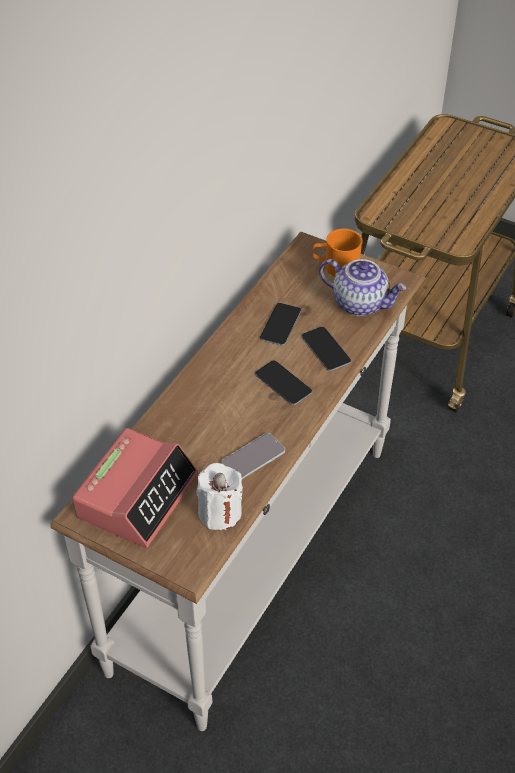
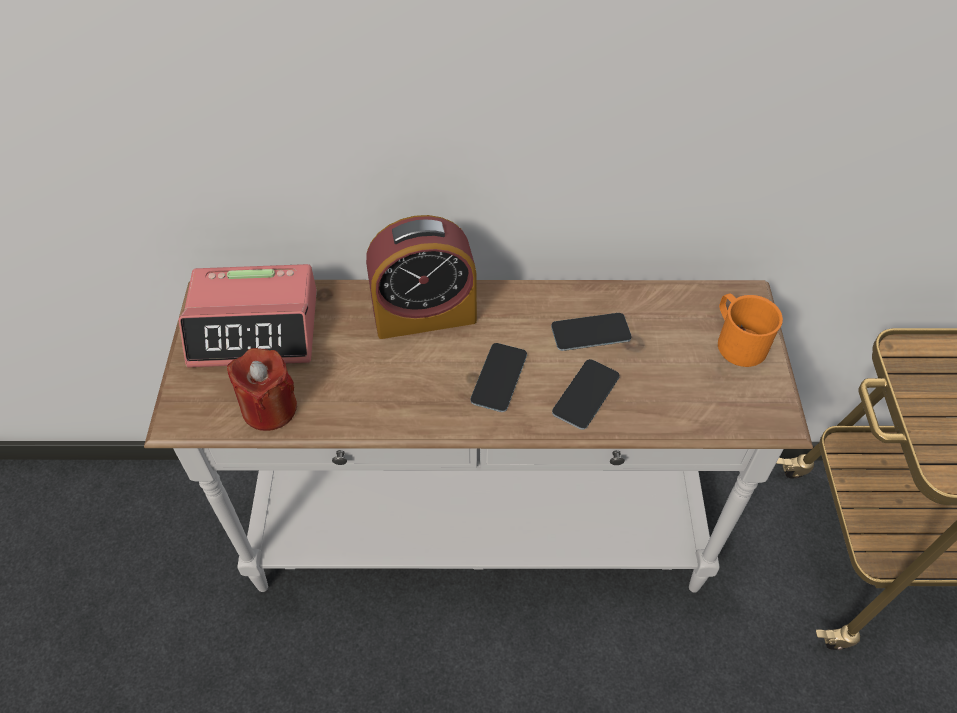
camera: 60 degrees right, 5 degrees up
(201, 398) = (424, 315): none -> alarm clock
(220, 512) = (269, 408): white candle -> red candle
(253, 457) = (366, 401): phone -> none
(360, 303) = (695, 395): teapot -> none

